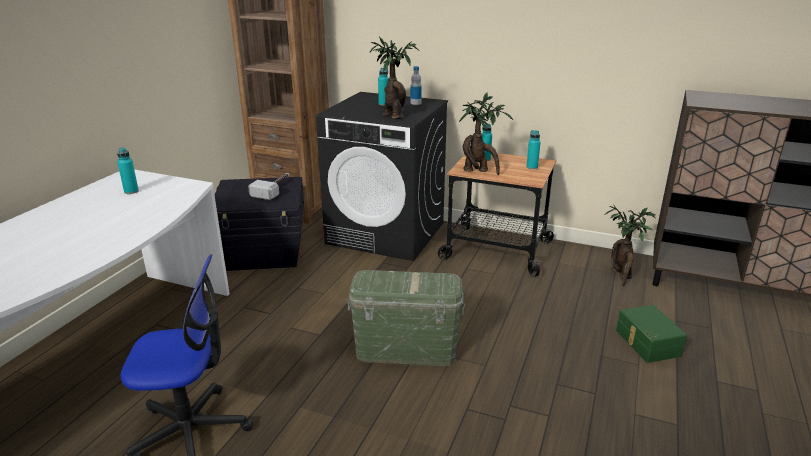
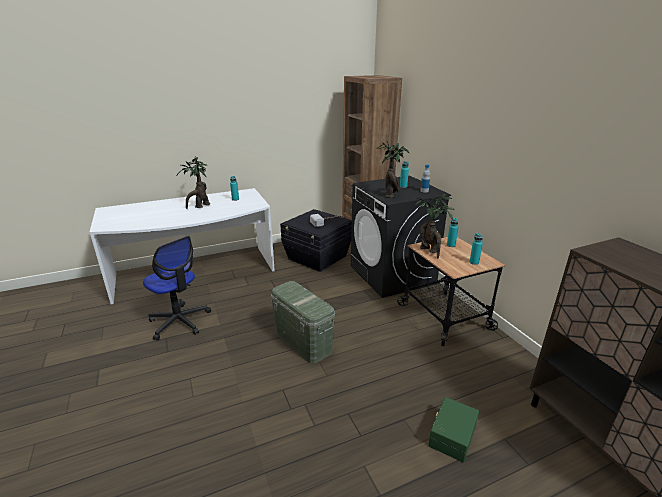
camera: 45 degrees right, 0 degrees up
(621, 276) = (513, 382): potted plant -> potted plant (200, 206)

